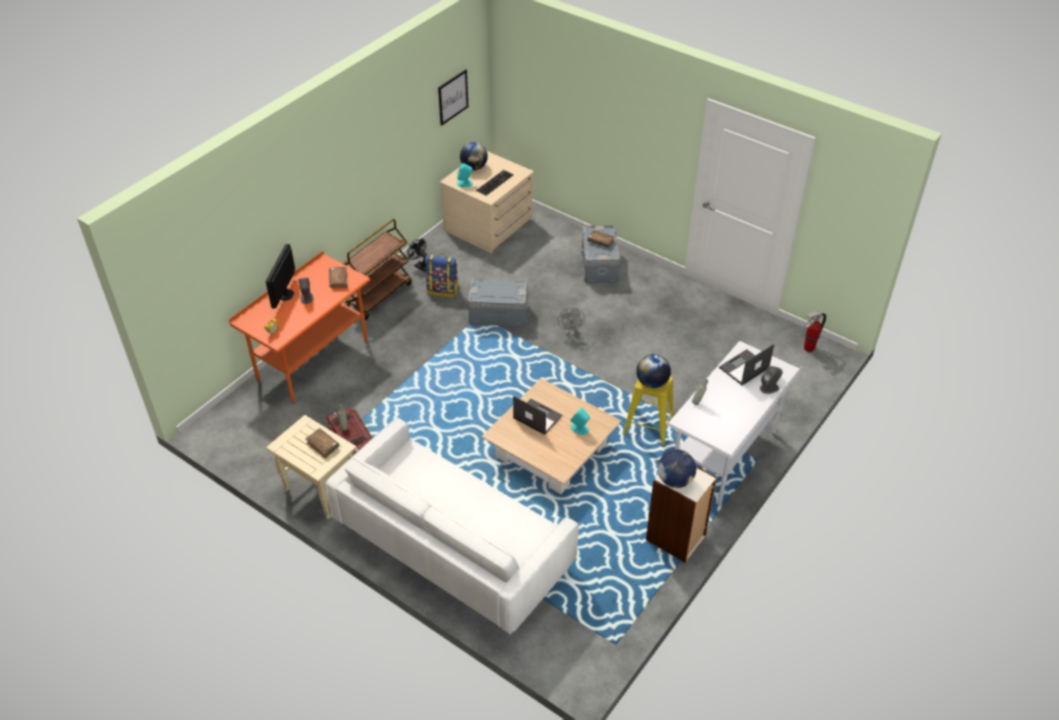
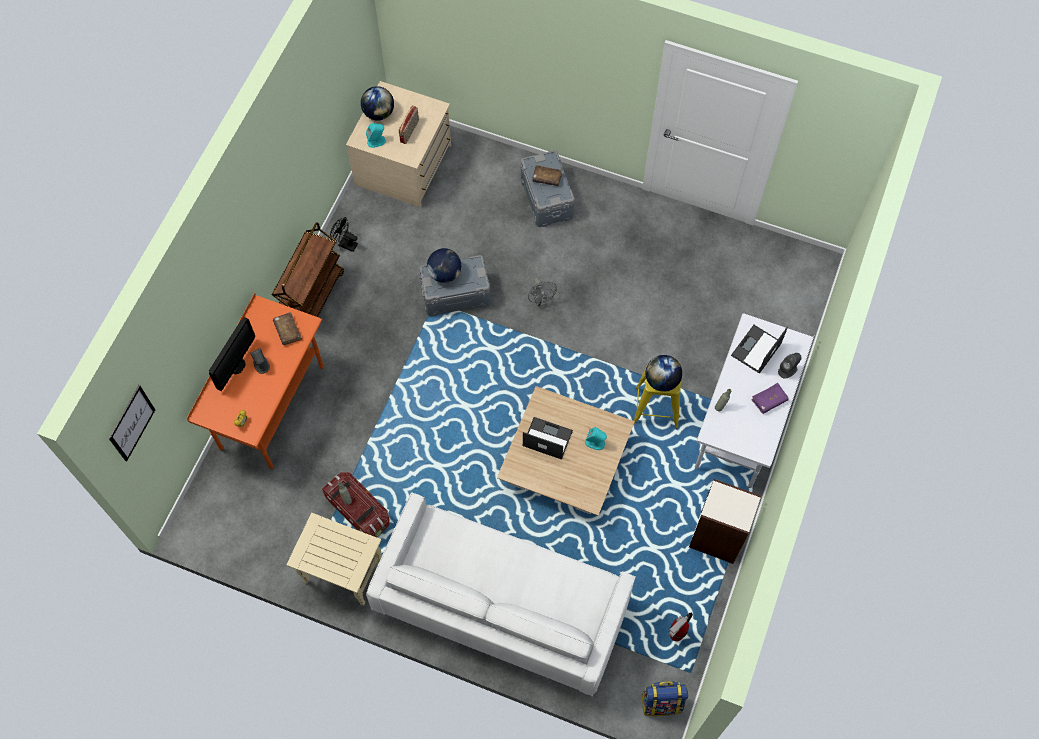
camera: 15 degrees left, 20 degrees up
(286, 295) = (236, 365): monitor -> monitor turned 150 degrees counterclockwise
(323, 445) = (346, 547): brown book -> none
(443, 290) = (383, 274): backpack -> backpack (661, 702)
(453, 97) = (346, 53): picture -> picture (131, 423)
(494, 182) = (410, 131): keyboard -> radio
(675, 480) = (722, 511): globe -> globe (445, 273)
(745, 406) = (769, 400): none -> purple book
(808, 348) = (795, 263): fire extinguisher -> fire extinguisher (675, 635)

